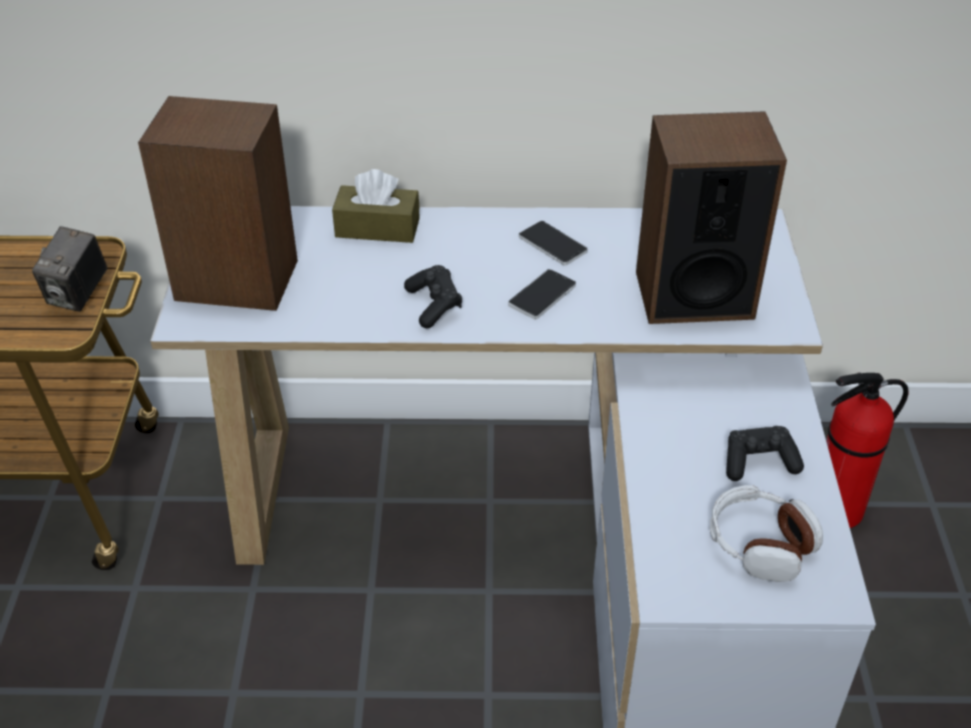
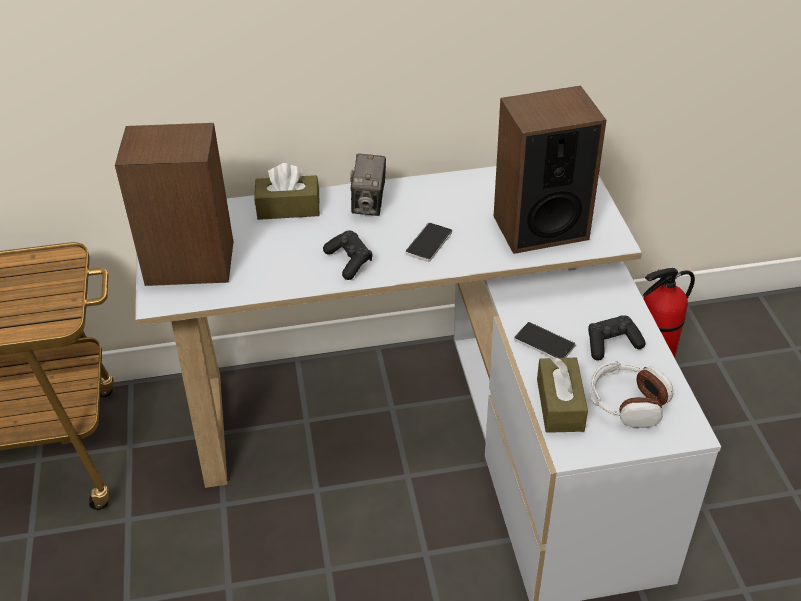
camera: 10 degrees left, 0 degrees up
(78, 294) = (61, 291): camera -> camera (369, 204)
(552, 245) = (426, 204): phone -> phone (544, 343)
(668, 532) = (560, 405): none -> brown tissue box

